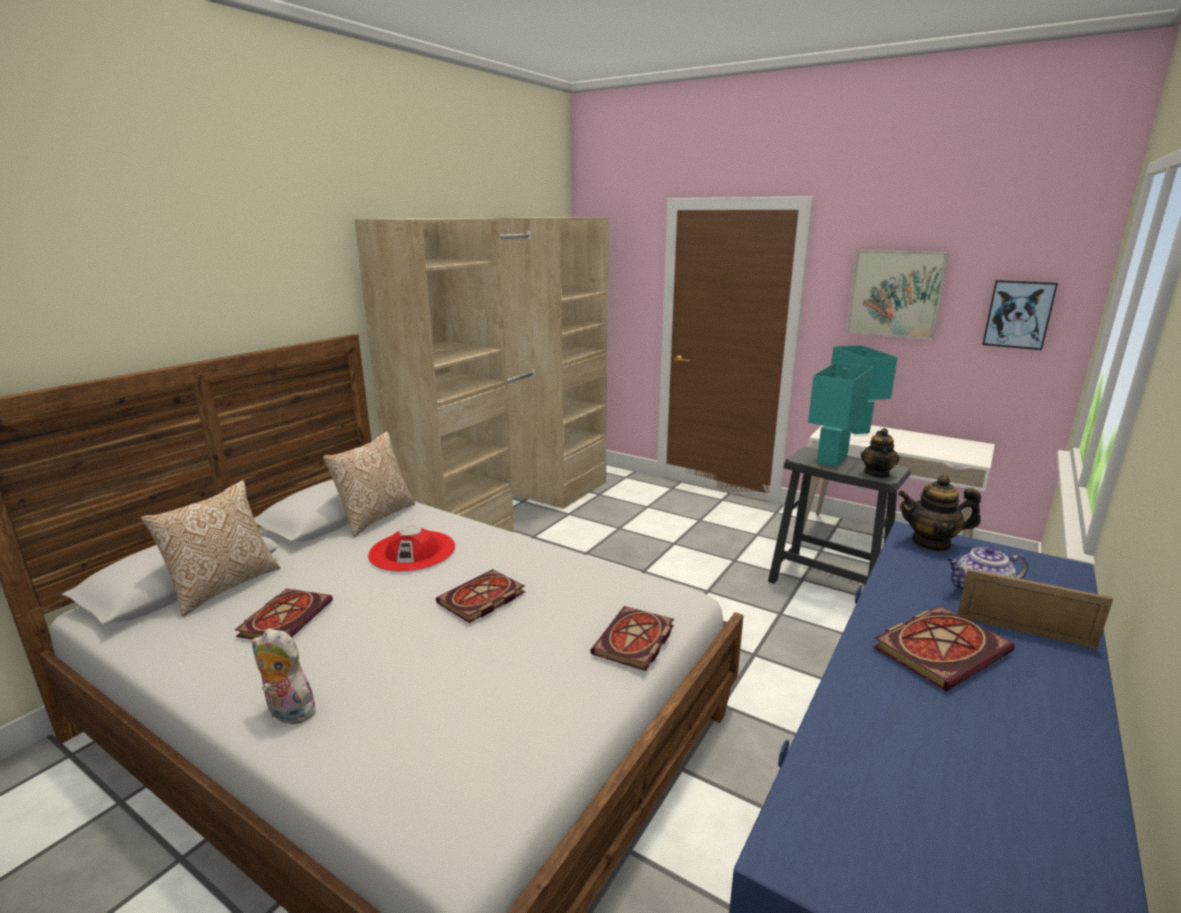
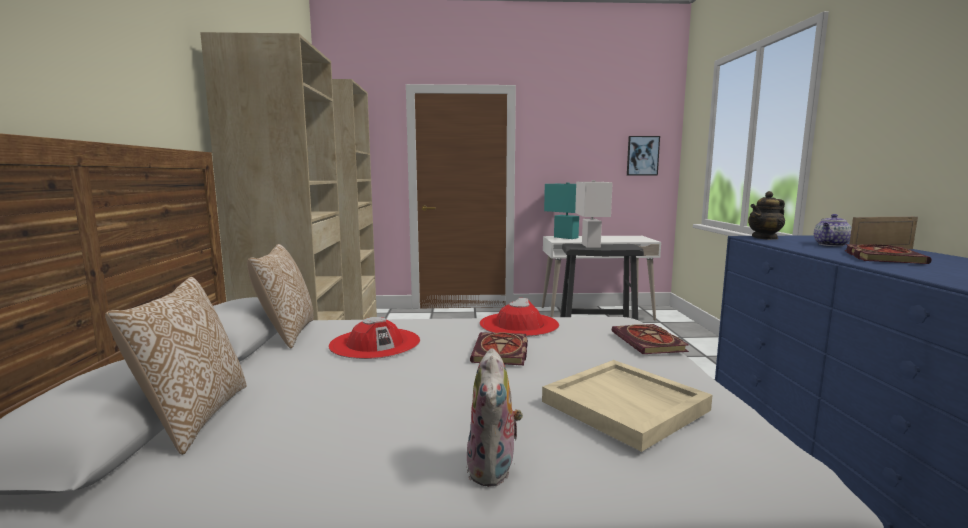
camera: 35 degrees left, 10 degrees down
(286, 617) = (336, 413): book -> none
(287, 713) = (494, 470): plush toy -> plush toy turned 75 degrees counterclockwise
(453, 706) = (626, 406): none -> beige tray
(559, 567) = (519, 324): none -> red hat
(832, 460) = (591, 246): turquoise table lamp -> white table lamp
(877, 473) = (625, 247): teapot -> none
(895, 293) = (574, 147): picture -> none

